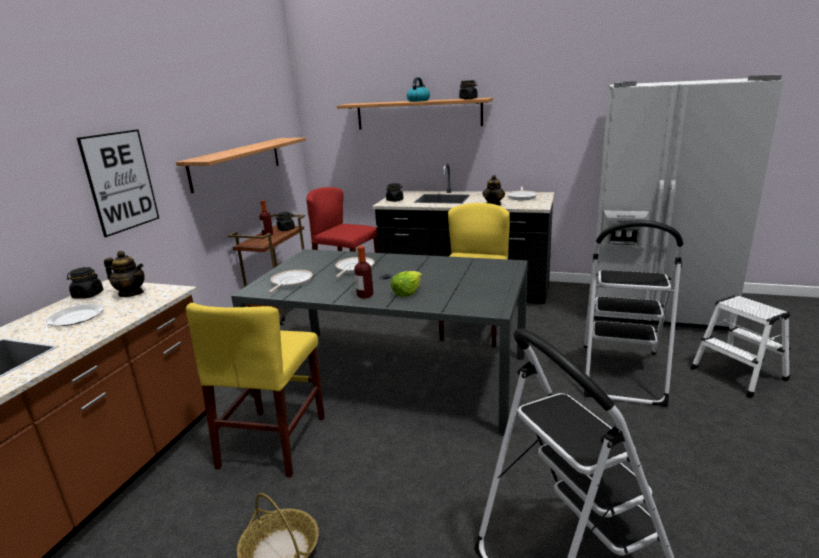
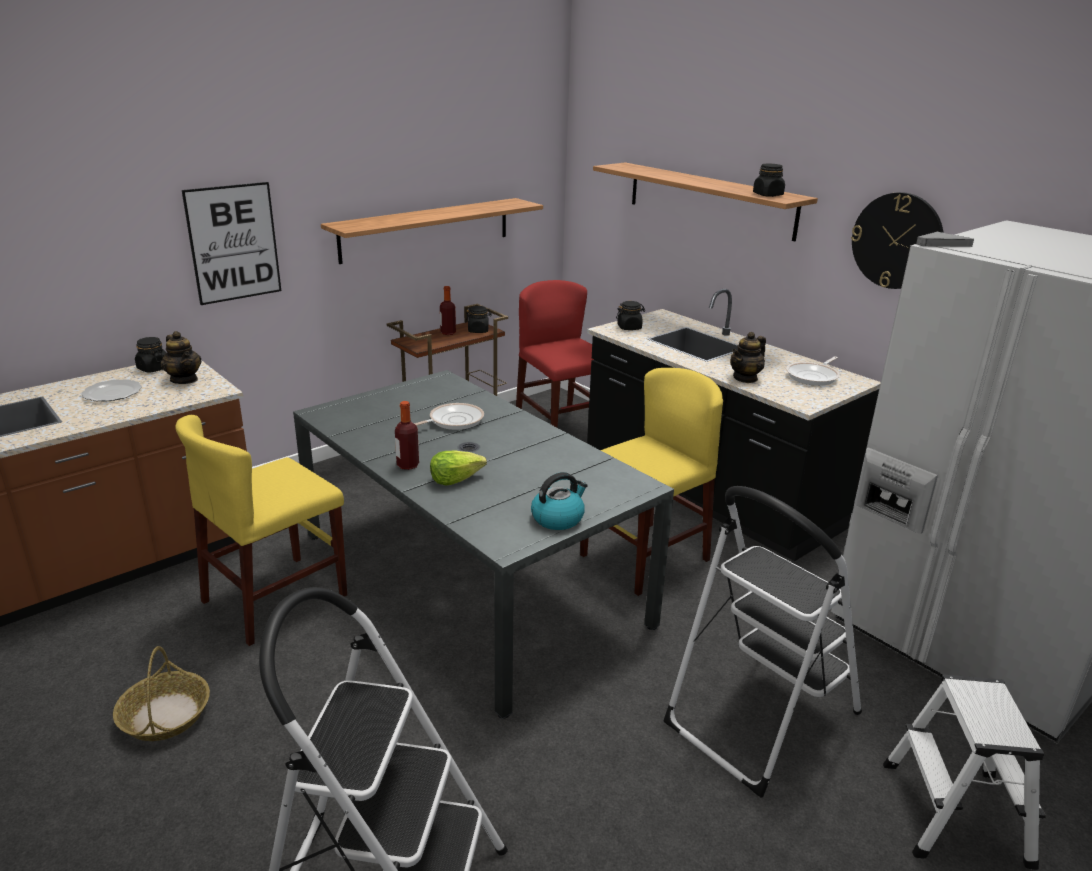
camera: 30 degrees right, 5 degrees up
(290, 283) = (365, 416): frying pan -> none
(418, 101) = (703, 181): kettle -> kettle (558, 518)
(546, 111) = (897, 241): none -> wall clock

